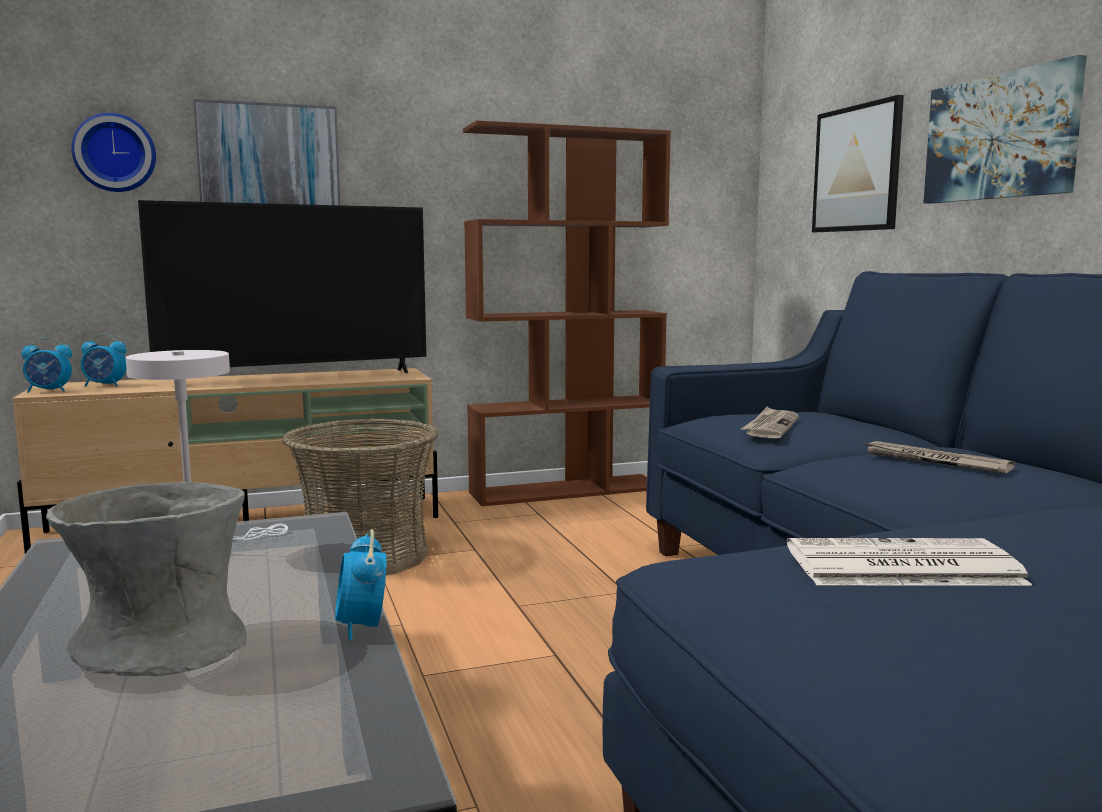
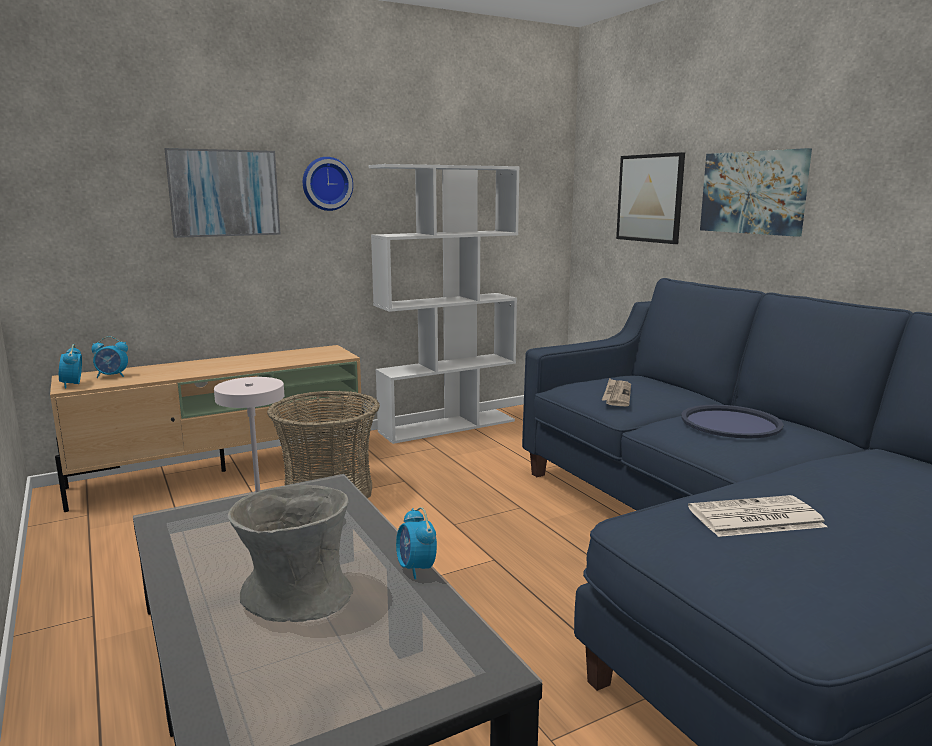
camera: 10 degrees left, 5 degrees up
(49, 391) = (73, 385): alarm clock -> alarm clock turned 90 degrees clockwise
(115, 153) = (104, 192): wall clock -> wall clock (326, 184)
(298, 377) = (258, 360): television -> none
(566, 490) = (448, 426): brown bookcase -> white bookcase
(934, 461) = (730, 423): newspaper -> blue tray

